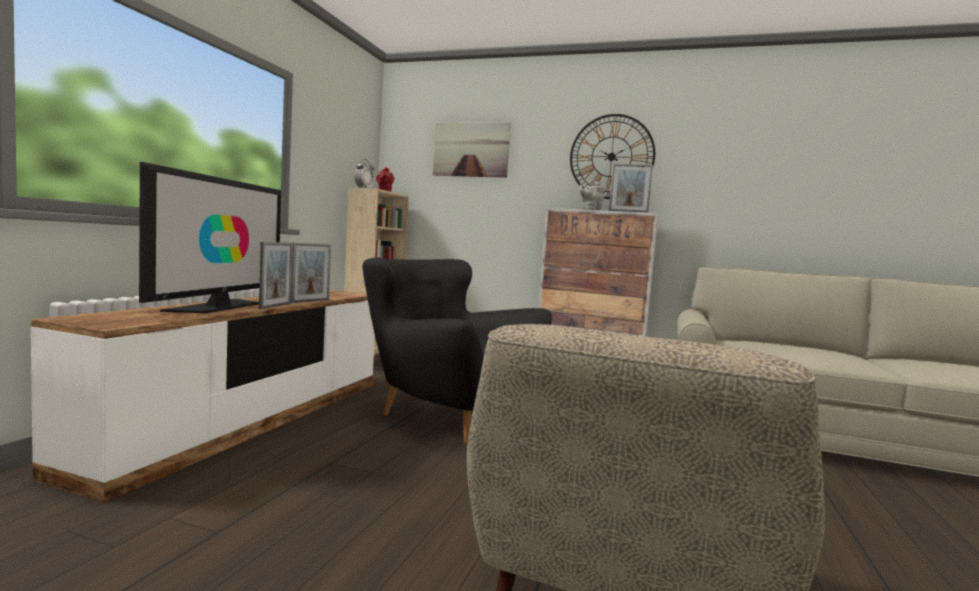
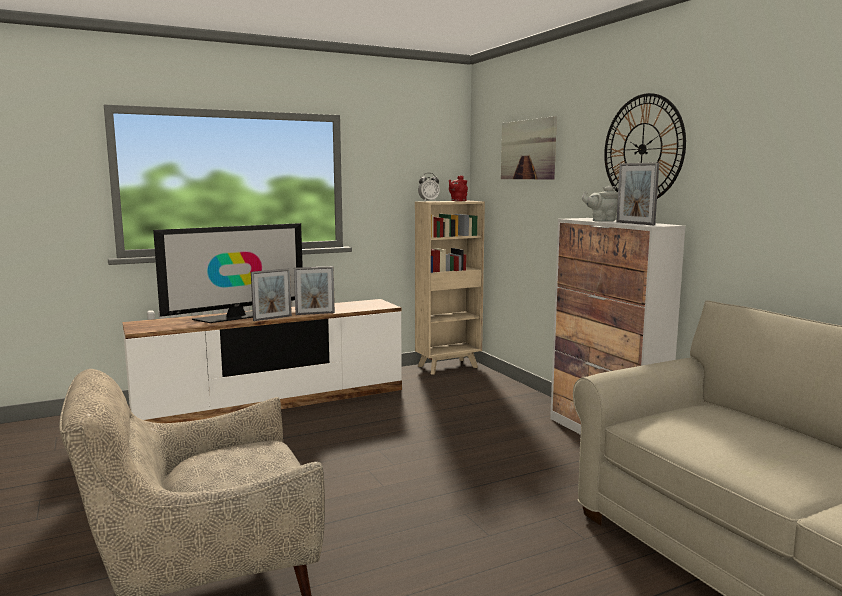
camera: 45 degrees right, 5 degrees up
(447, 416) = (401, 429): black armchair -> none

